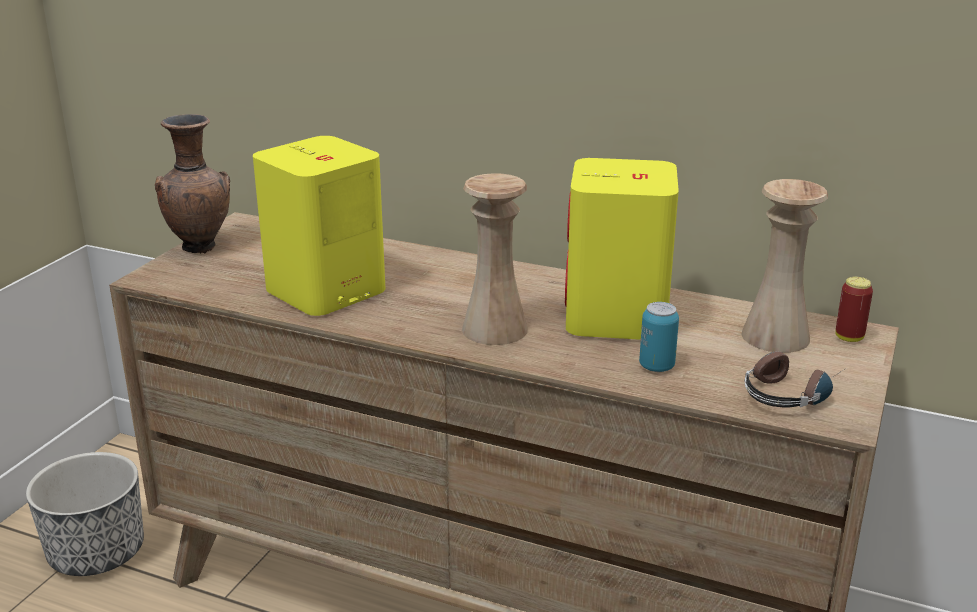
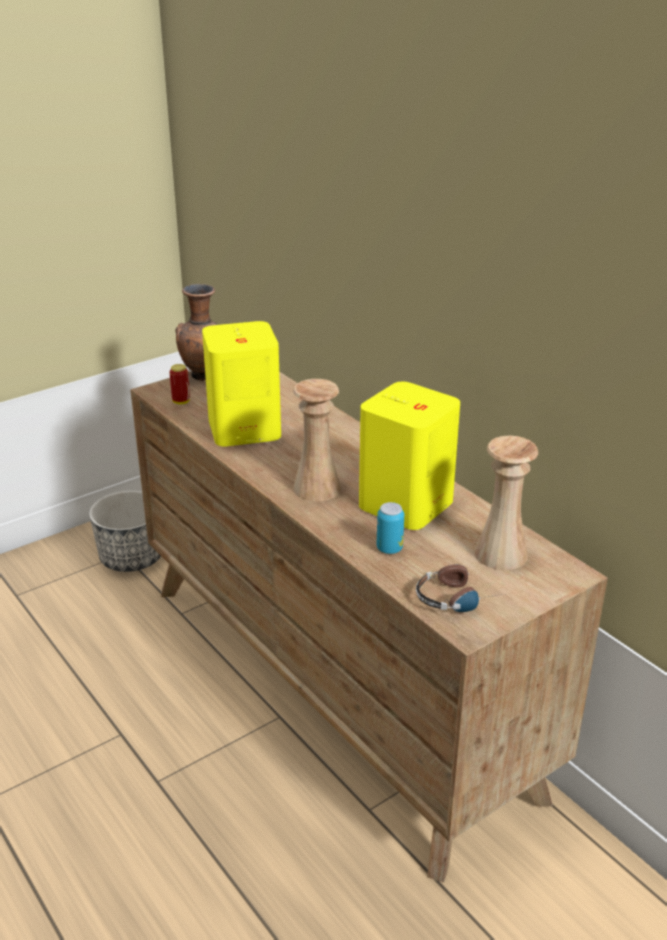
camera: 30 degrees right, 5 degrees up
(849, 338) = (555, 573): can -> can (181, 402)

